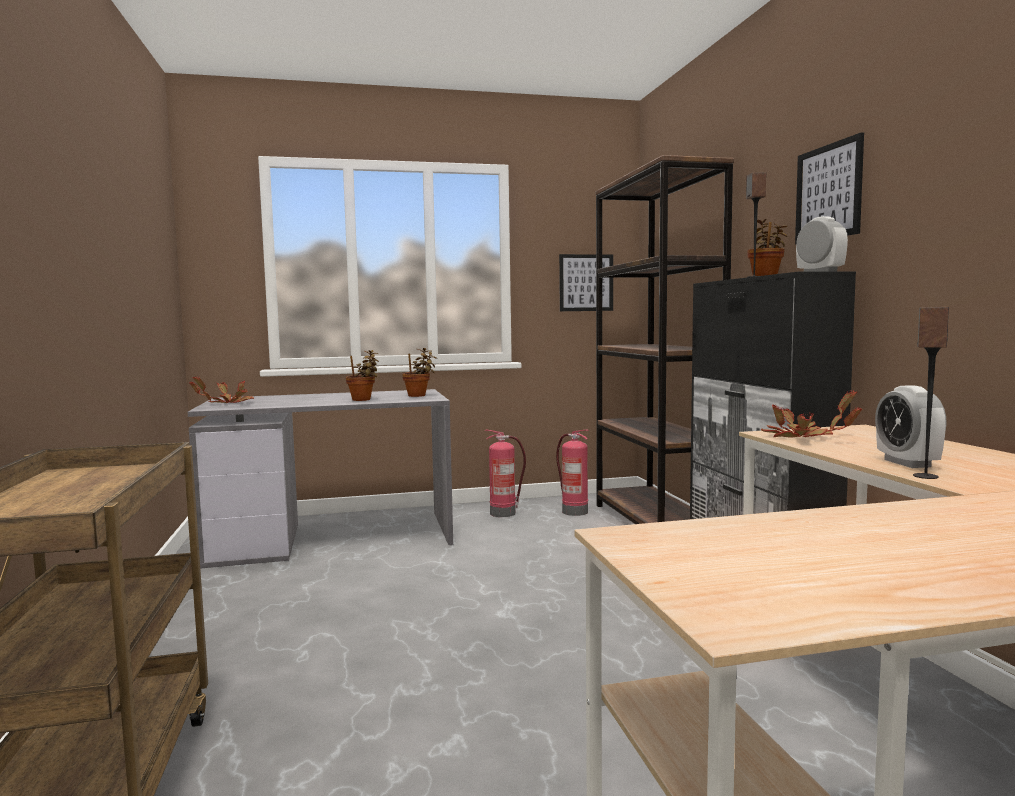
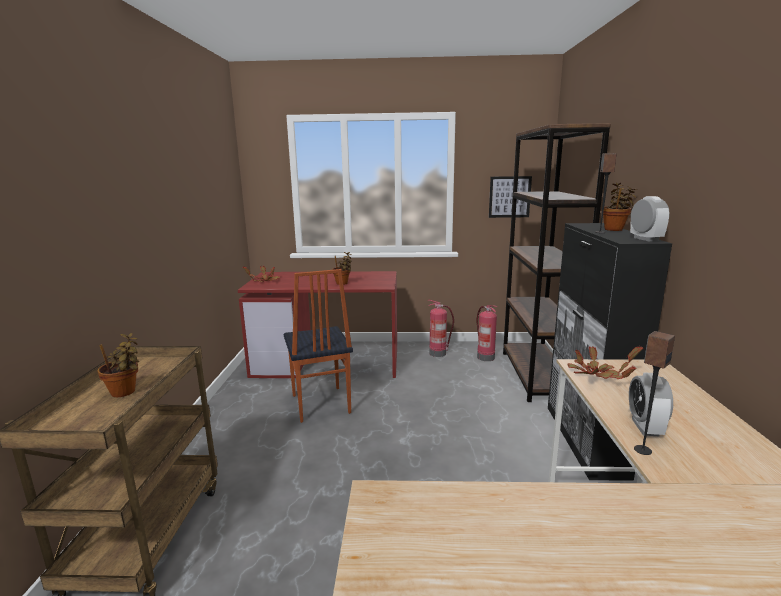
camera: 15 degrees right, 10 degrees up
(334, 537) = (328, 362): grey desk -> red desk
(344, 587) = (319, 404): none -> chair
(419, 395) = (380, 280): potted plant -> potted plant (125, 392)
(828, 192) = (666, 171): picture -> none

